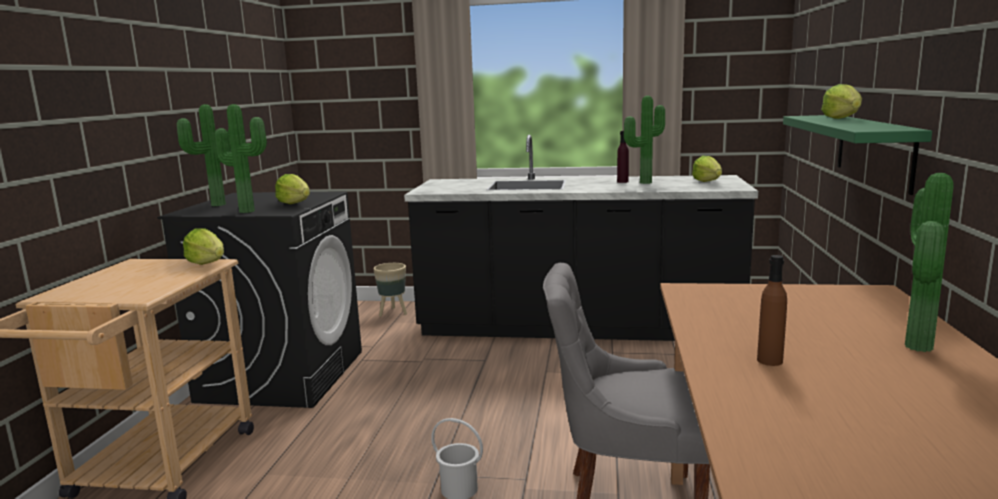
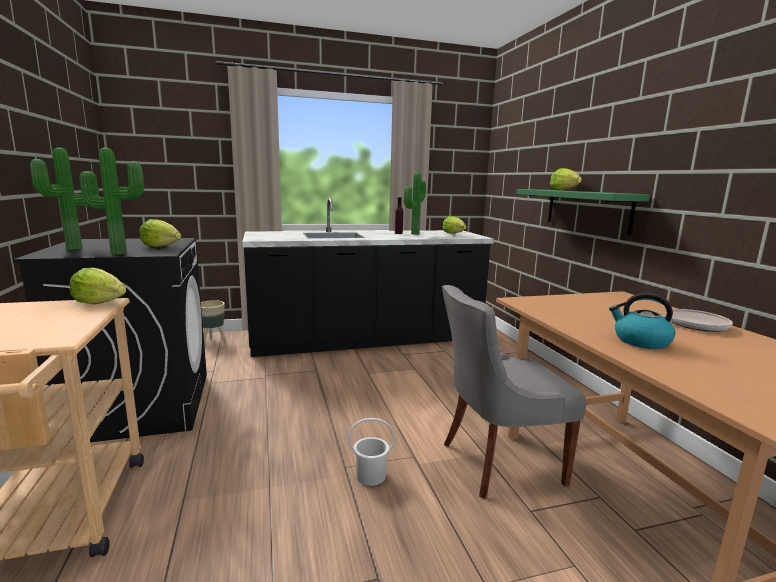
camera: 25 degrees left, 0 degrees up
(769, 360) = (640, 341): brown bottle -> kettle
(913, 346) = (692, 324): potted plant -> frying pan

